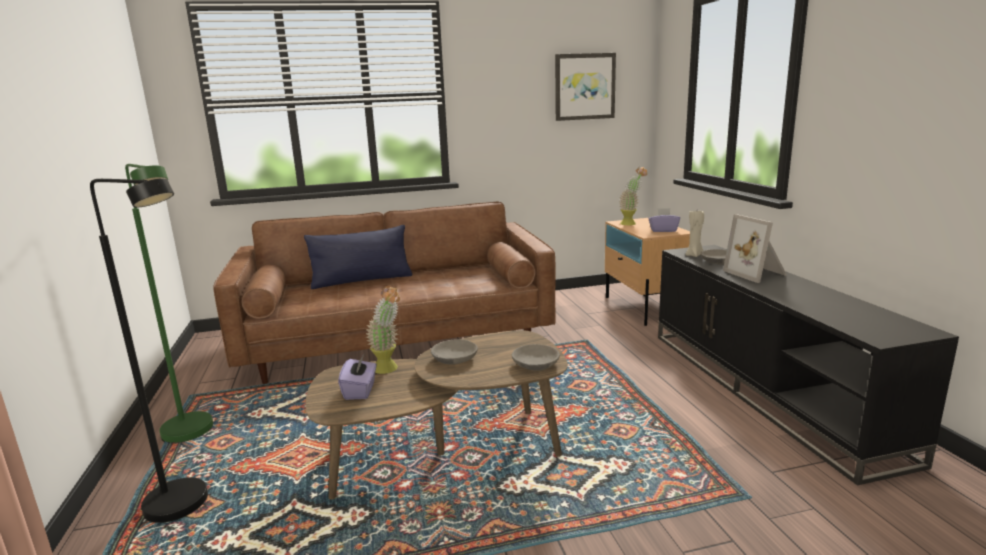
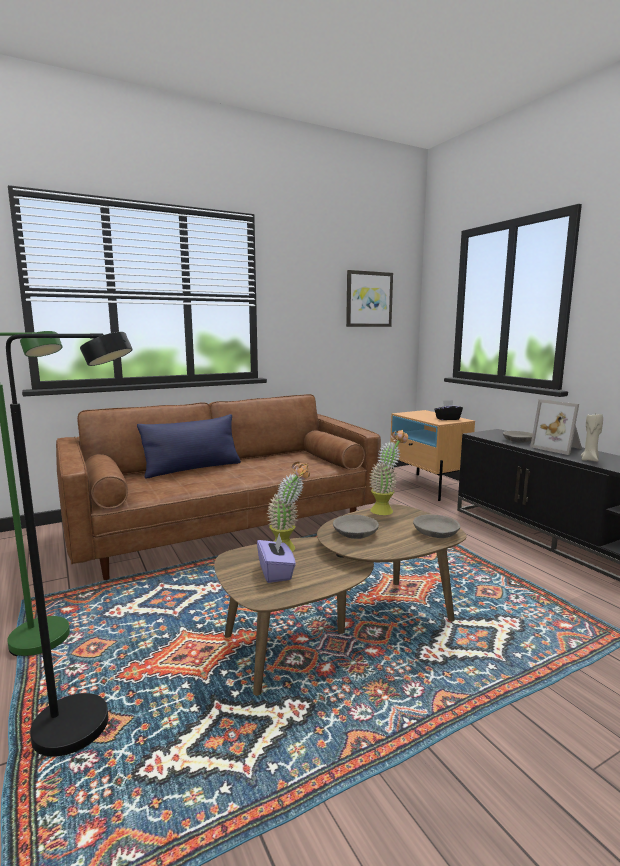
camera: 15 degrees left, 5 degrees down
(631, 223) = (415, 414): potted plant -> potted plant (386, 510)
(663, 230) = (447, 419): purple tissue box -> black tissue box
(694, 255) = (493, 436): beige candle -> beige candle (590, 460)

